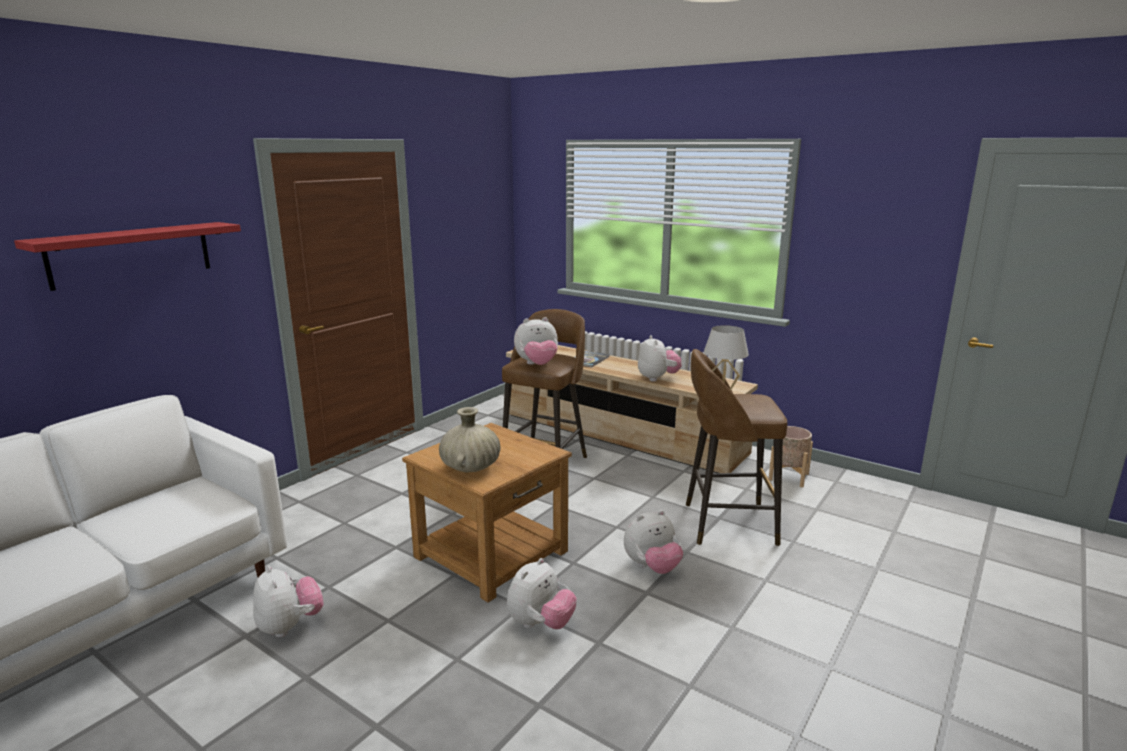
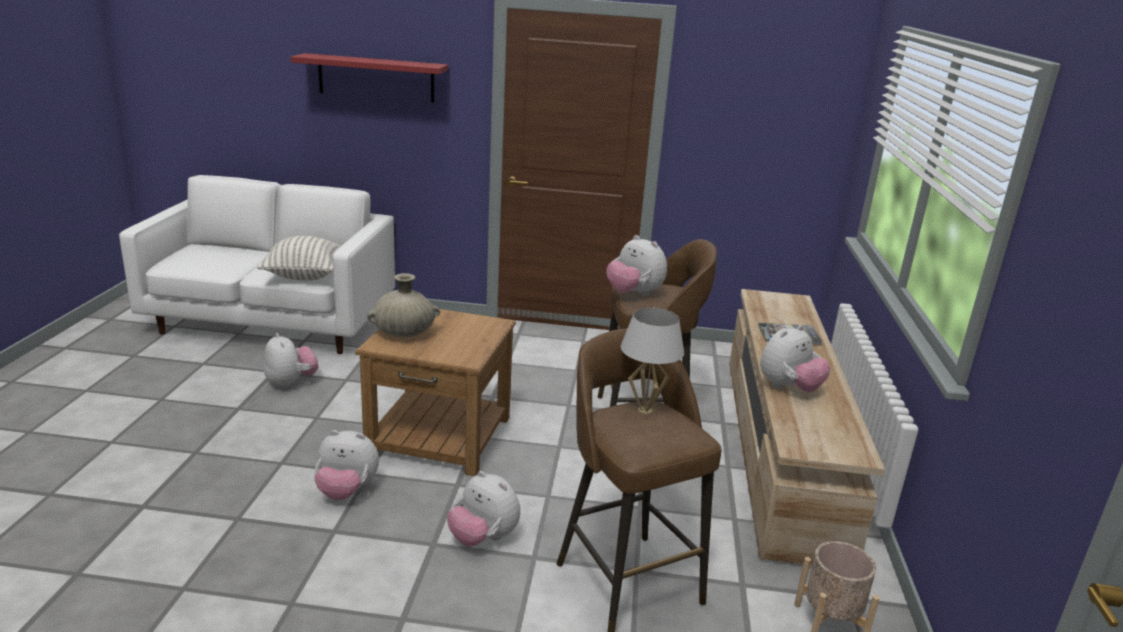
camera: 60 degrees right, 5 degrees up
(196, 512) = (304, 275): none -> pillow
(290, 626) = (291, 382): plush toy -> plush toy turned 60 degrees counterclockwise

